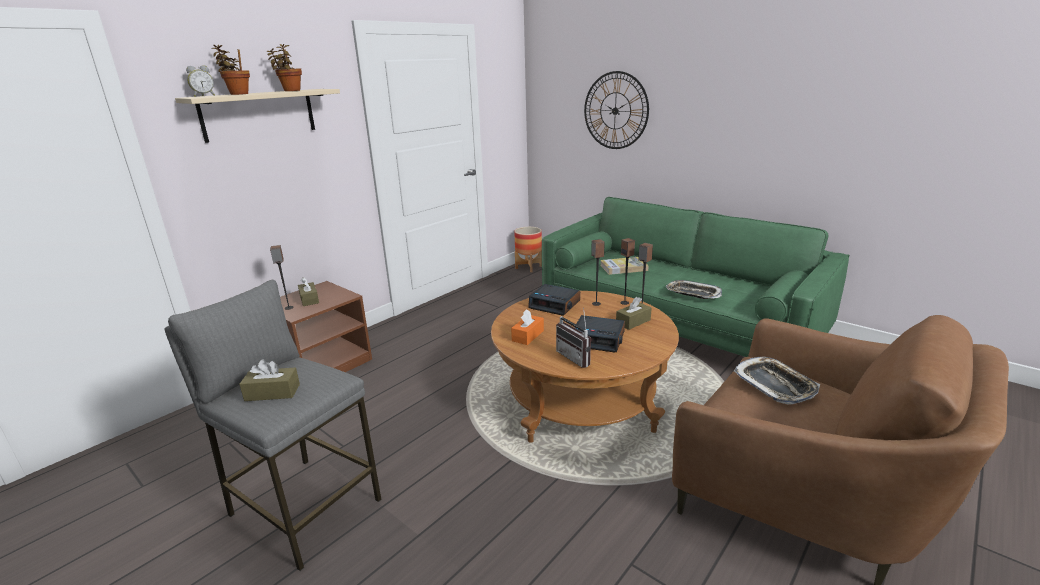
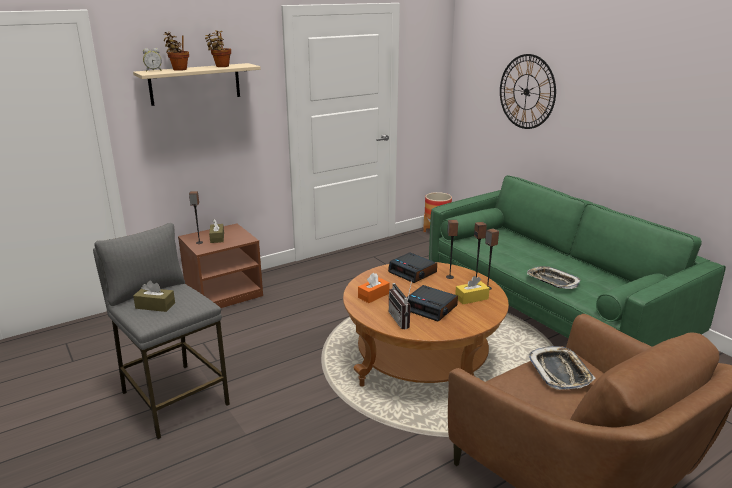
camera: 15 degrees right, 0 degrees up
(623, 268) = (503, 247): book -> none
(633, 322) = (471, 298): brown tissue box -> yellow tissue box

